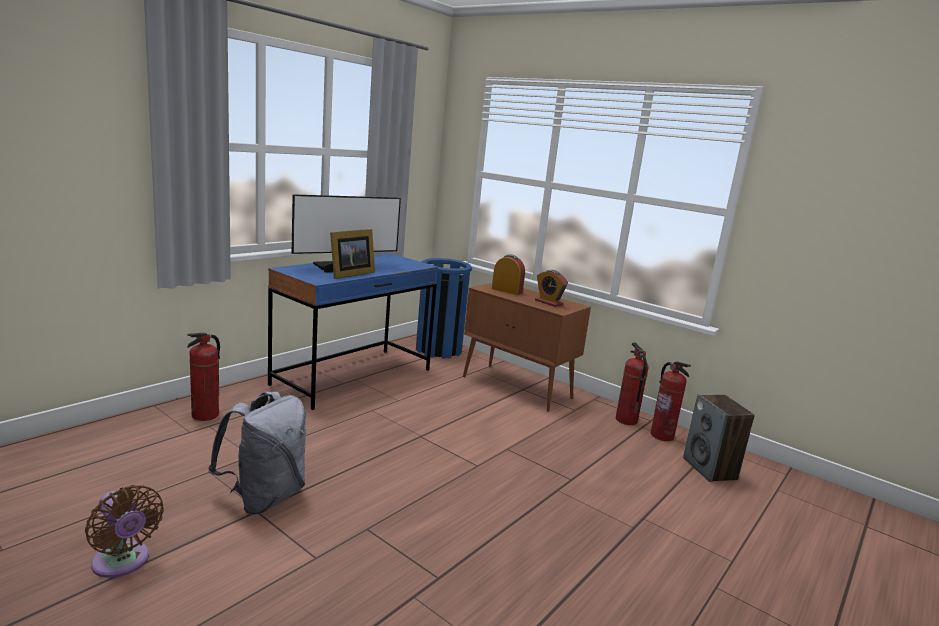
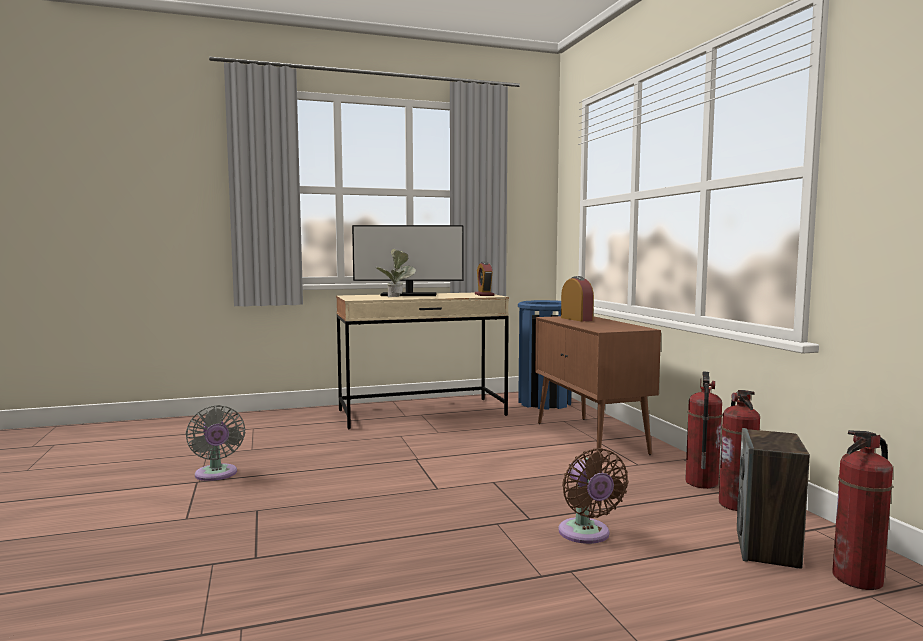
camera: 35 degrees right, 10 degrees down
(123, 563) = (69, 491): brown fan -> brown fan (586, 534)
(205, 415) = (261, 422): fire extinguisher -> fire extinguisher (858, 579)
(264, 497) = (216, 475): grey backpack -> grey fan
(349, 274) = (396, 297): picture frame -> potted plant
(353, 377) = (422, 413): blue desk -> beige desk
(548, 302) = (607, 326): alarm clock -> alarm clock (484, 295)

